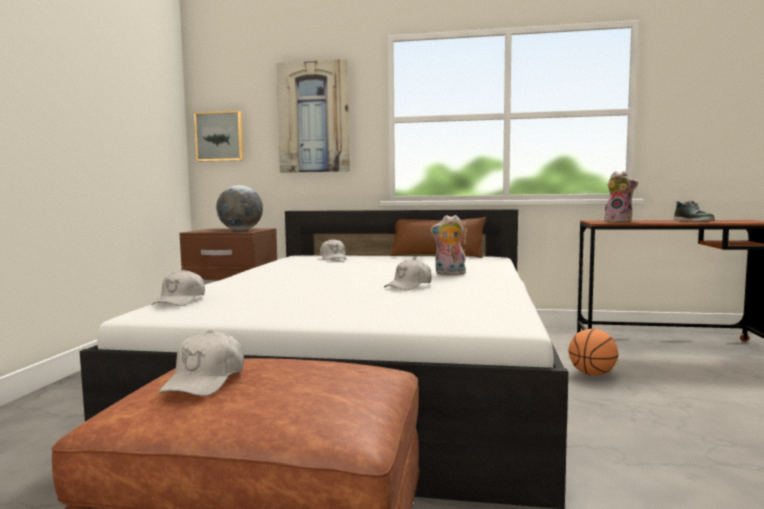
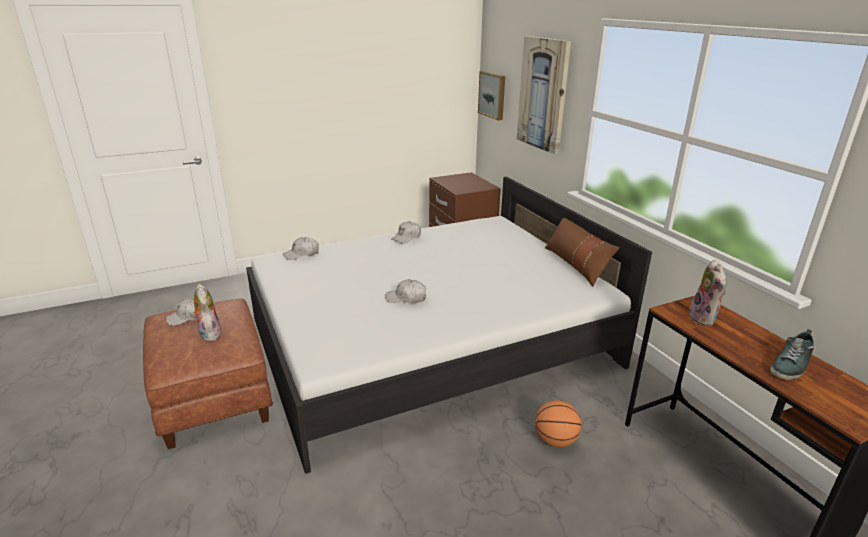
camera: 55 degrees right, 20 degrees up
(240, 230) = (465, 186): globe -> none
(333, 258) = (486, 237): white cap -> white cap (406, 237)
(449, 274) = (479, 297): plush toy -> plush toy (208, 334)

